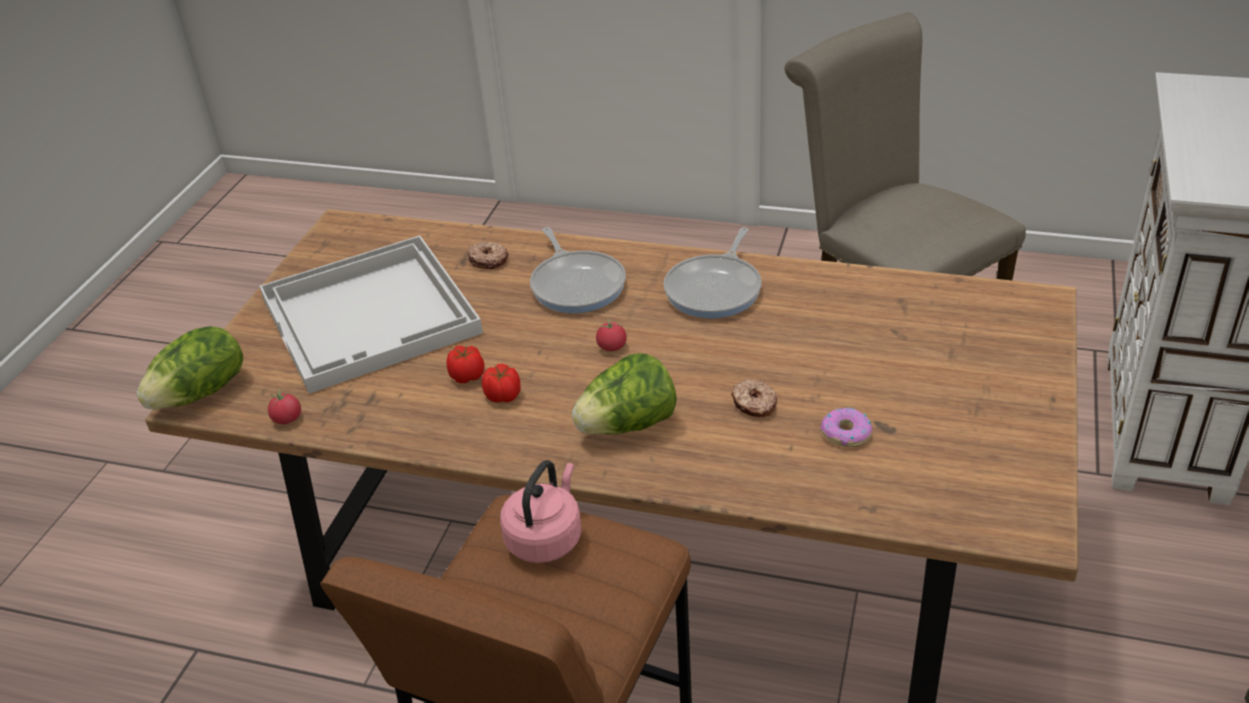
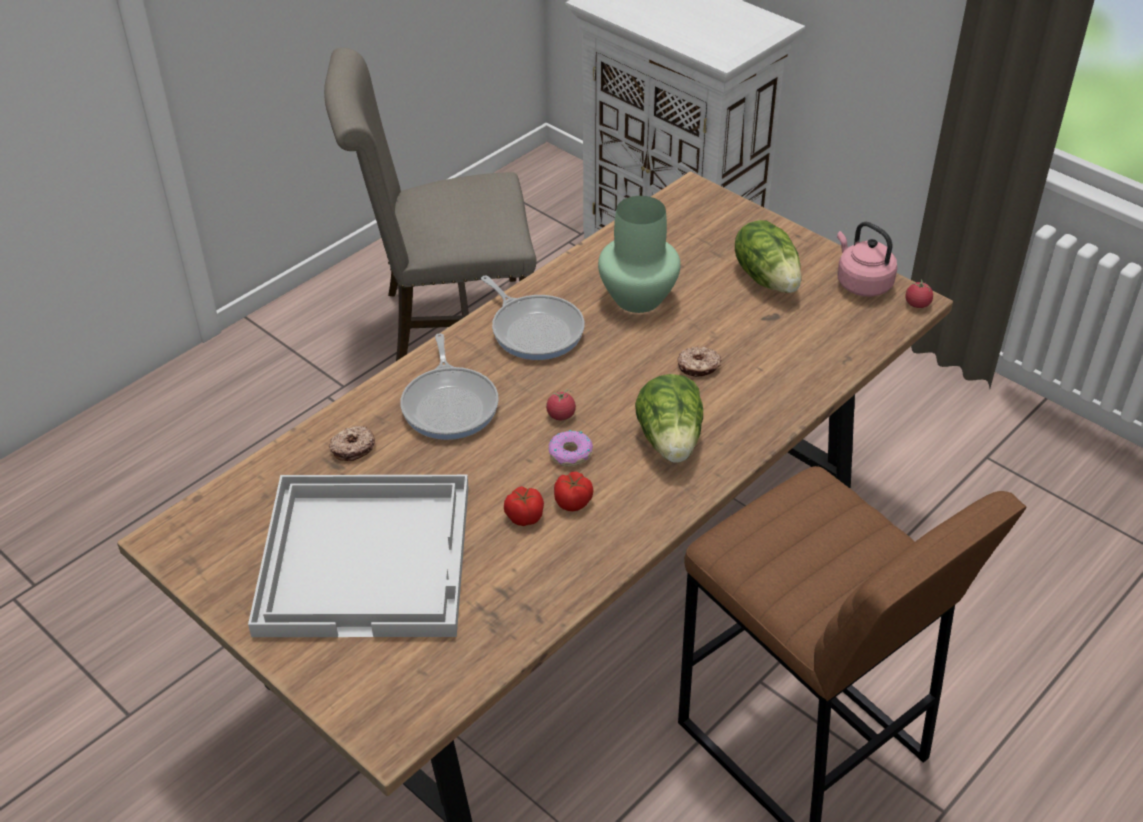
camera: 65 degrees left, 5 degrees up
(202, 393) = (381, 725): lettuce -> lettuce (767, 277)
(287, 419) = (484, 662): tomato -> tomato (917, 304)
(546, 537) = (773, 531): pink kettle -> pink kettle (861, 283)
(577, 284) = (450, 404): frying pan -> frying pan turned 75 degrees clockwise
(824, 329) = (638, 297): none -> green vase
(846, 433) = (764, 337): donut -> donut (570, 454)

